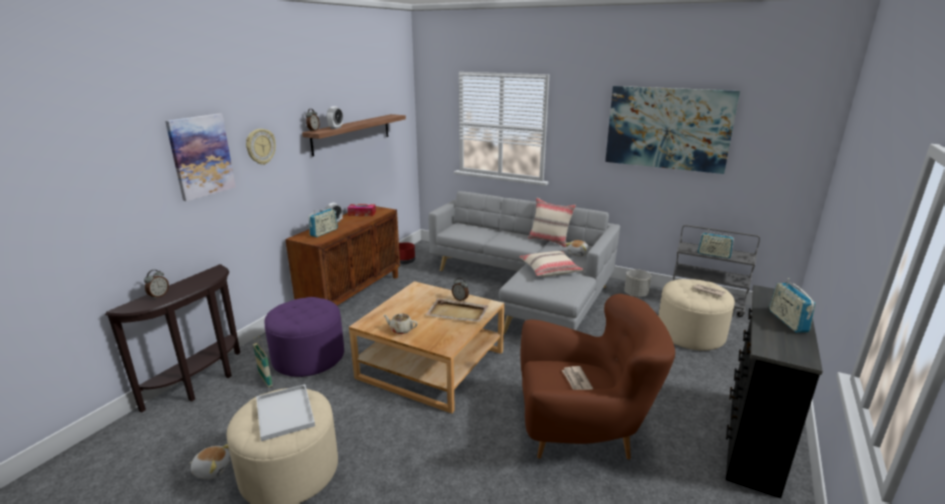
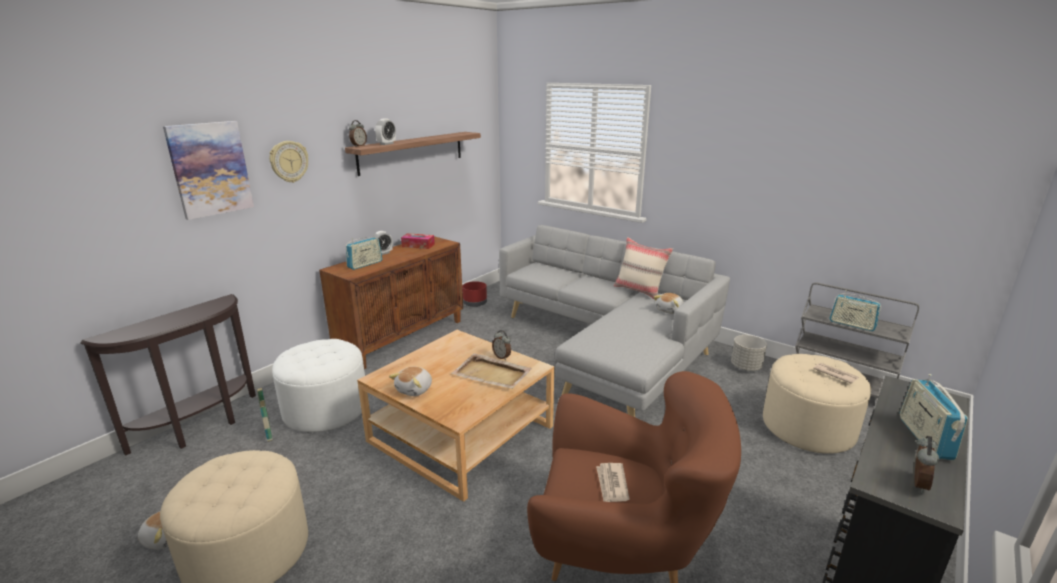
camera: 10 degrees right, 0 degrees up
(159, 296) = (146, 326): alarm clock -> alarm clock (916, 483)
(284, 412) = (235, 482): white tray -> none
(308, 357) = (326, 408): purple ottoman -> white ottoman
(401, 330) = (415, 389): beige teapot -> plush toy
(550, 270) = (627, 328): beige pillow -> none
(667, 128) = (799, 155): picture -> none

